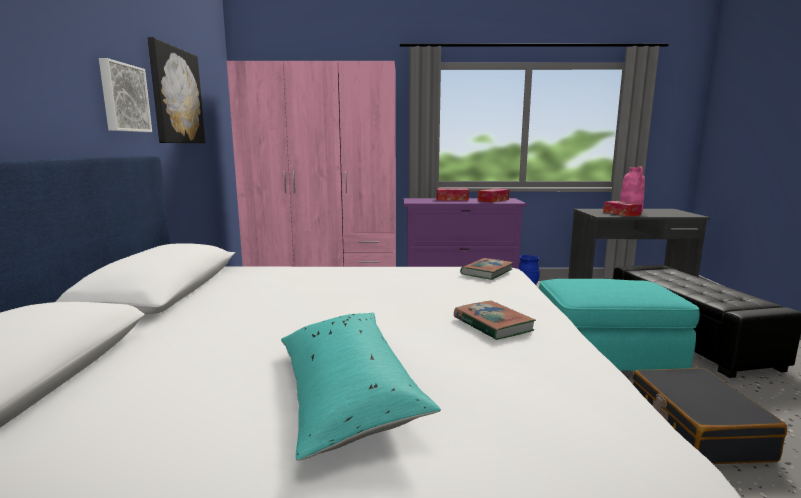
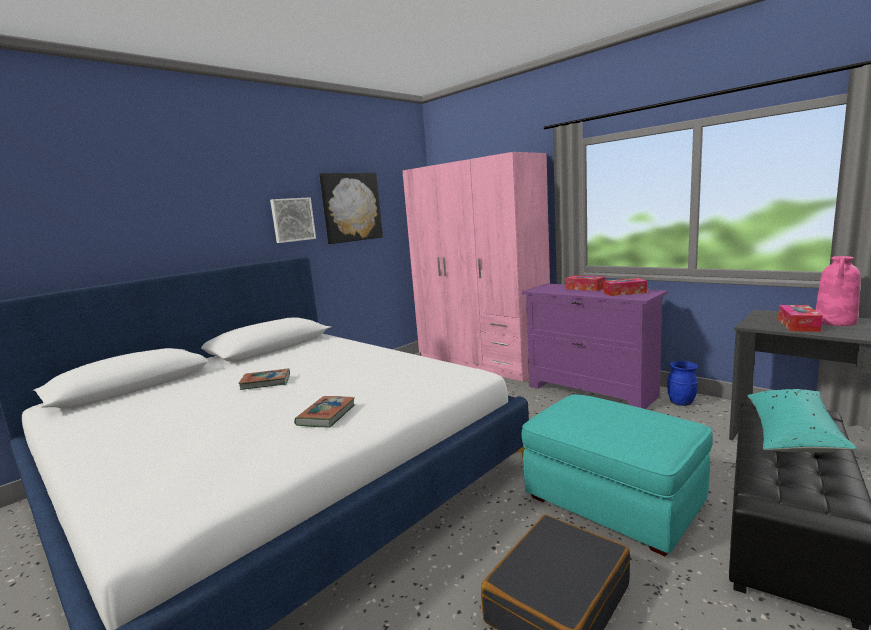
camera: 45 degrees right, 0 degrees up
(345, 393) = (179, 427): turquoise pillow -> turquoise pillow (792, 432)
(487, 272) = (448, 373): book -> book (266, 382)

